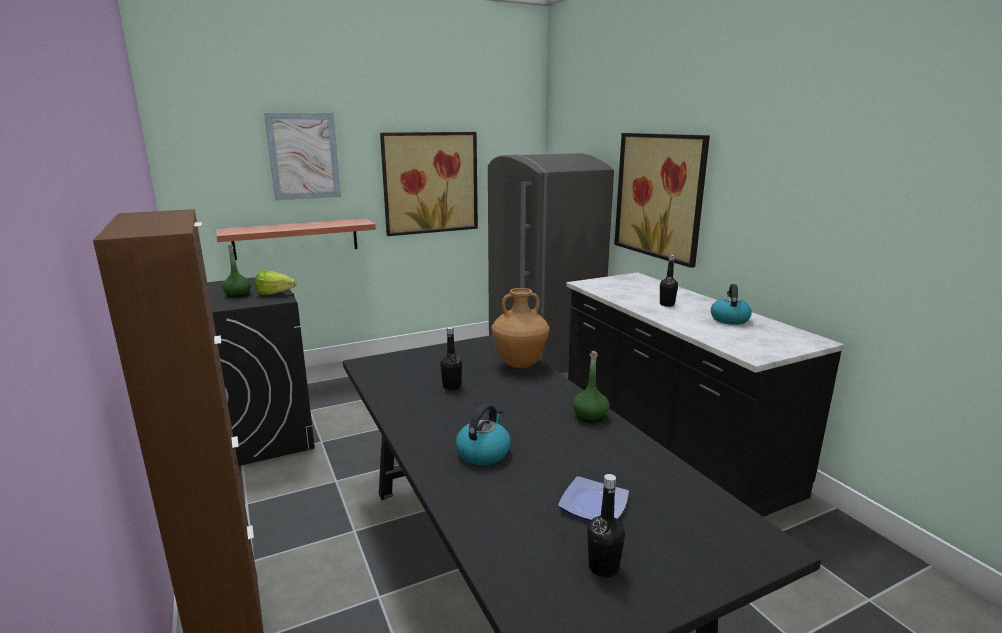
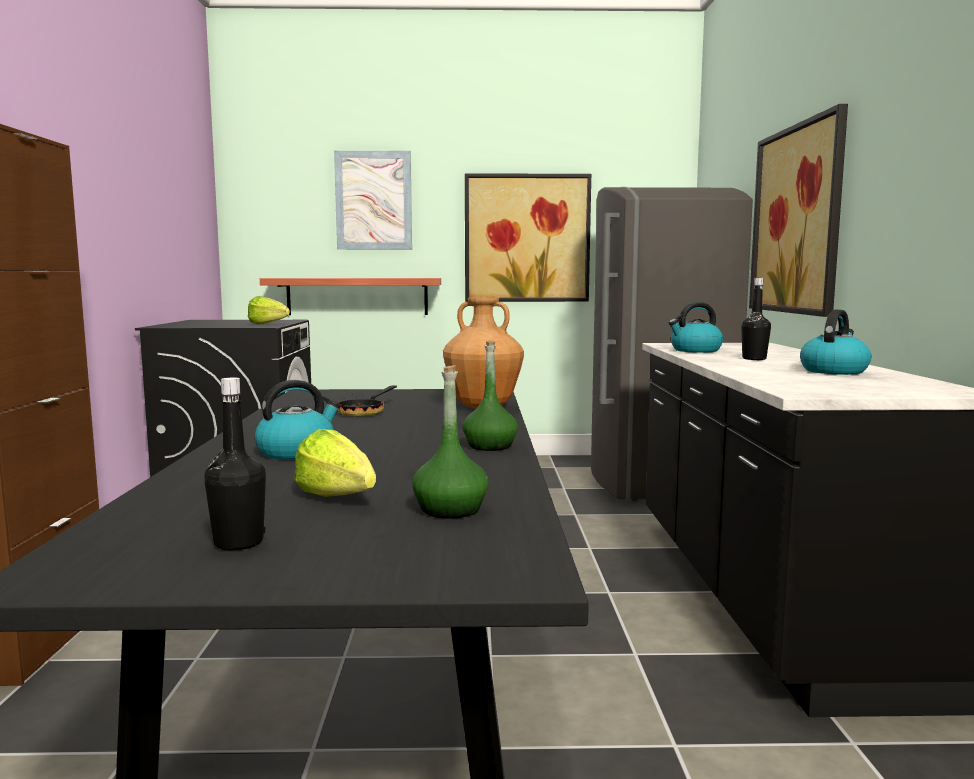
camera: 25 degrees right, 10 degrees down
(237, 294) = (234, 323): green bottle -> green bottle (450, 510)
(451, 387) = (365, 412): black bottle -> frying pan
(593, 503) = (340, 500): plate -> lettuce
(617, 293) = (695, 350): none -> kettle

